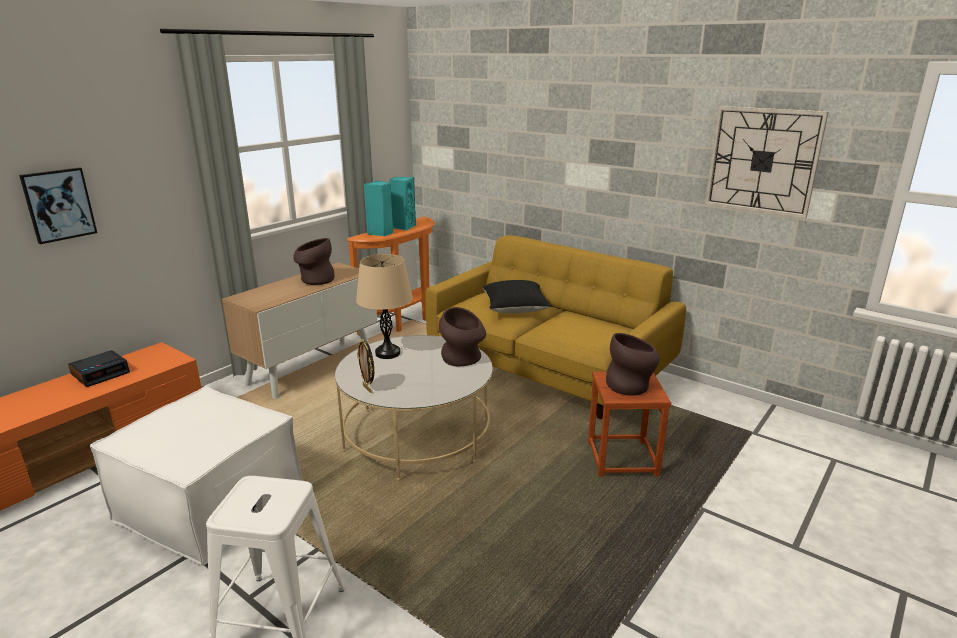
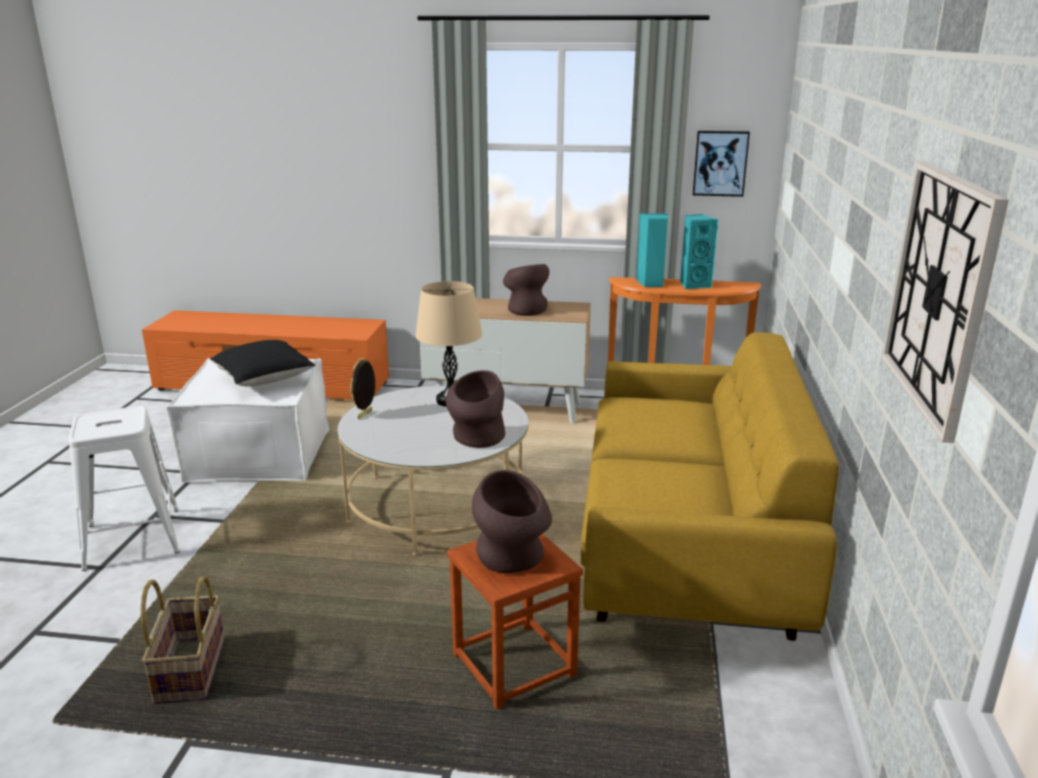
camera: 60 degrees right, 0 degrees up
(59, 205) = (321, 171): picture -> picture (720, 163)
(101, 373) = (313, 323): alarm clock -> none
(515, 309) = (665, 430): black pillow -> black pillow (264, 378)
(535, 608) = (189, 670): none -> basket

